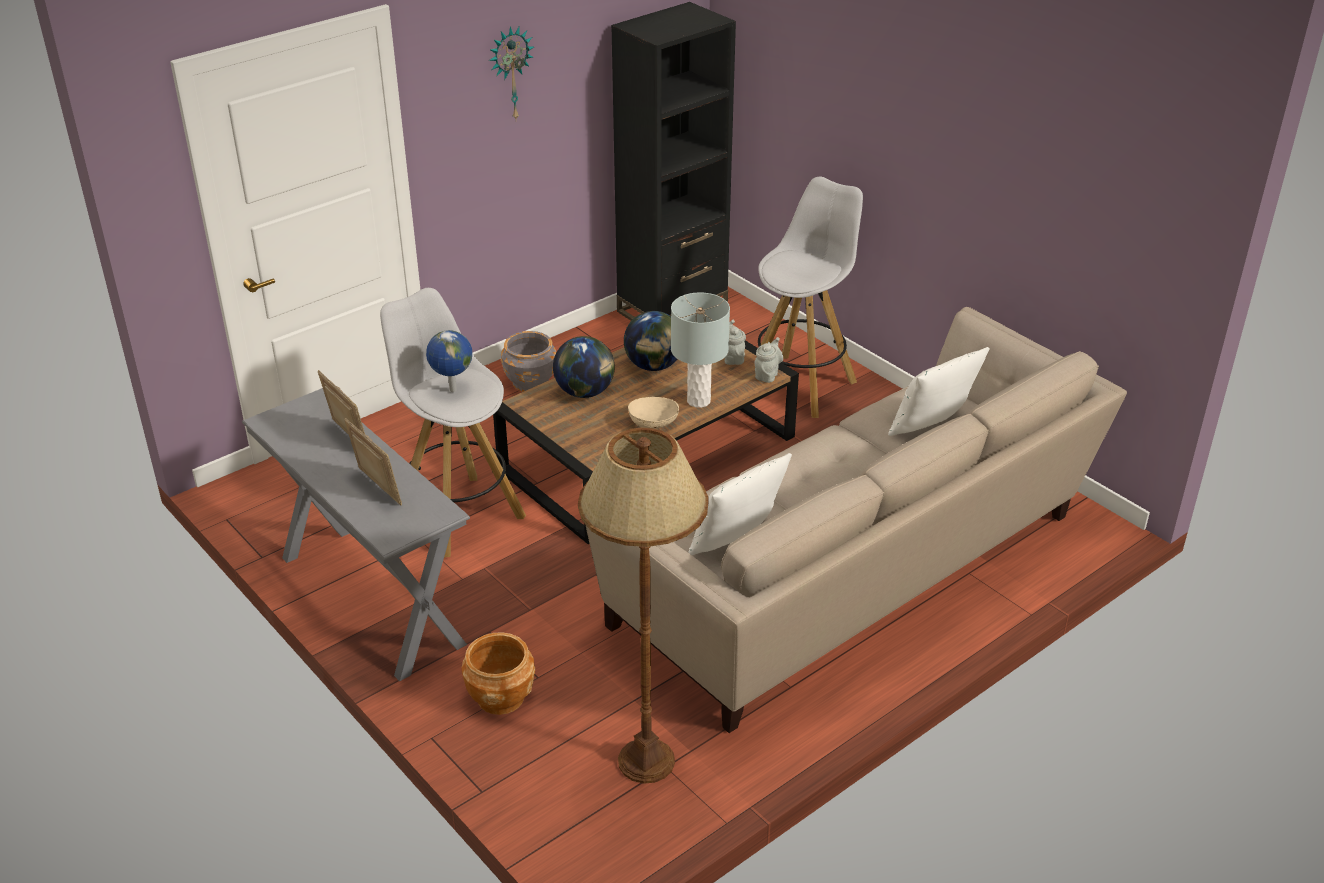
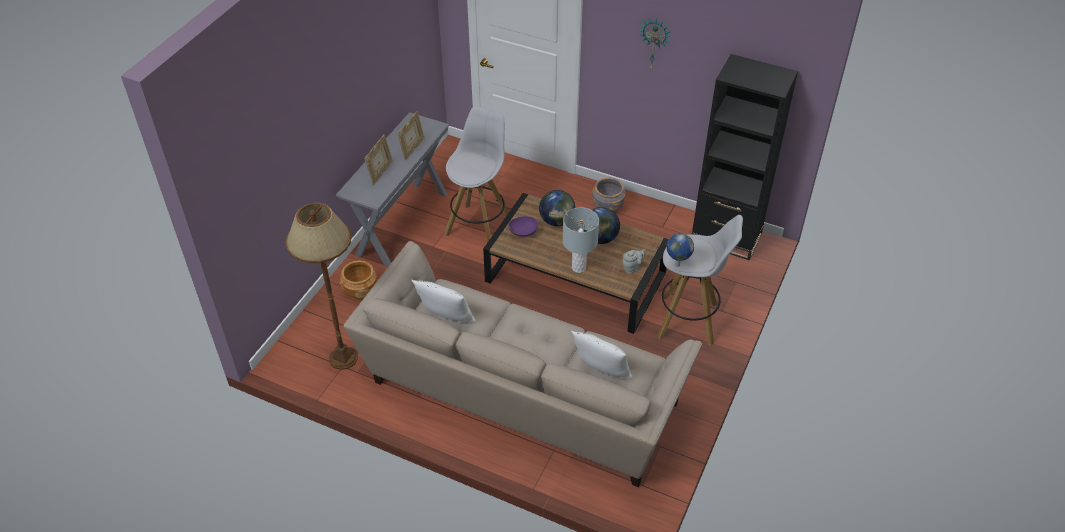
camera: 65 degrees right, 10 degrees up
(452, 390) = (473, 165): globe -> globe (677, 265)
(584, 429) = (523, 233): none -> purple bowl
(653, 423) = (545, 257): beige bowl -> none
(767, 374) = (625, 288): grey teapot -> none

